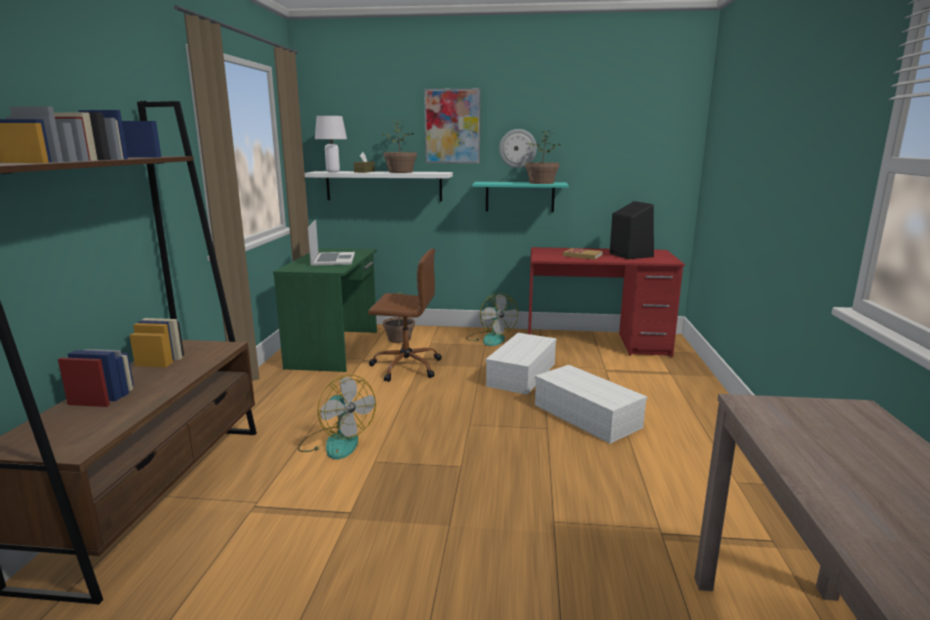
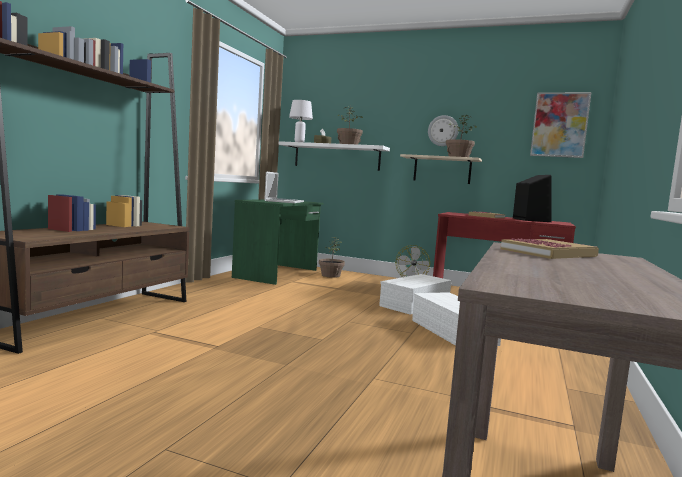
camera: 15 degrees right, 10 degrees down
(336, 442) = (238, 314): fan -> none
(405, 366) = (323, 288): brown office chair -> none
(452, 126) = (393, 112): picture -> picture (559, 125)
(519, 196) = (442, 170): turquoise shelf -> beige shelf
(802, 422) = (548, 253): none -> book

